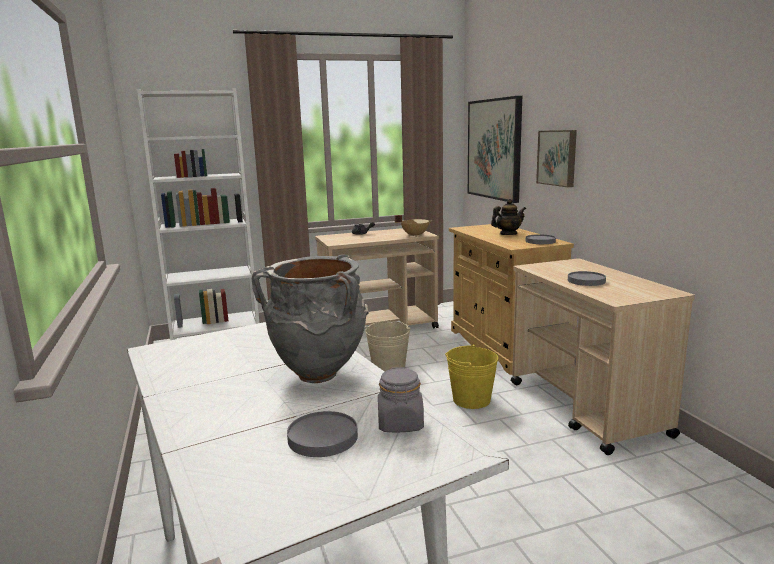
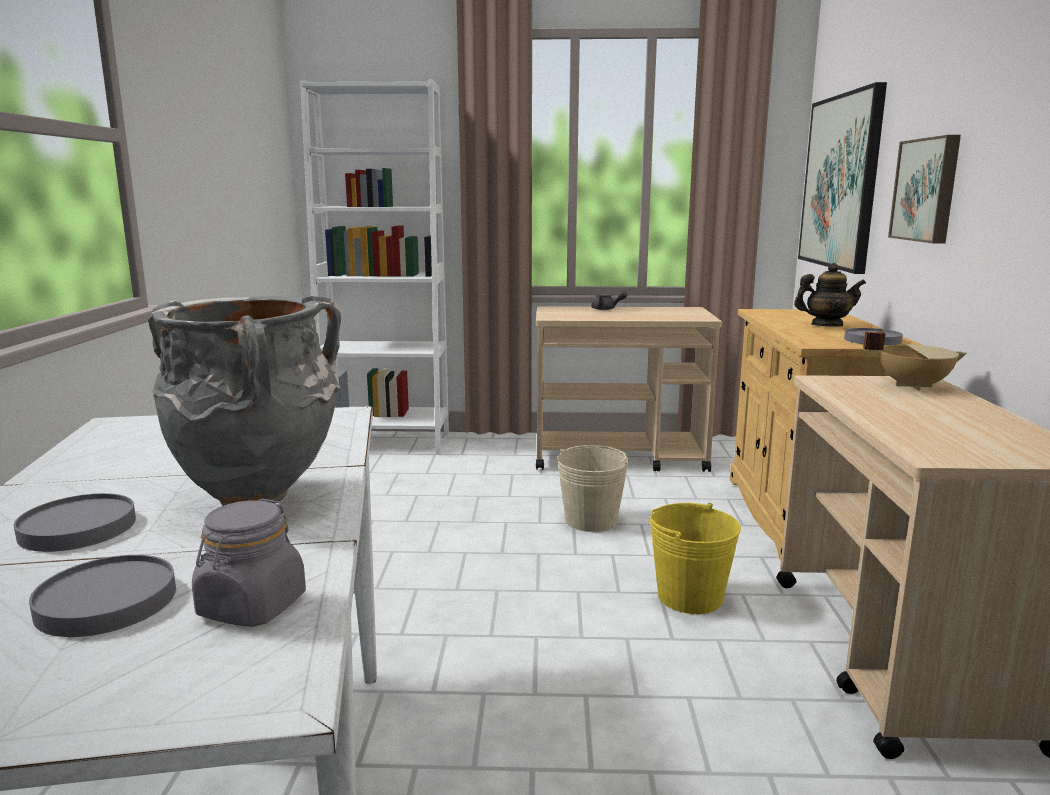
camera: 20 degrees right, 0 degrees up
(414, 235) = (683, 317): beige cooking pot -> beige cooking pot (912, 386)
(586, 281) = (906, 414): grey plate -> grey plate (78, 527)

